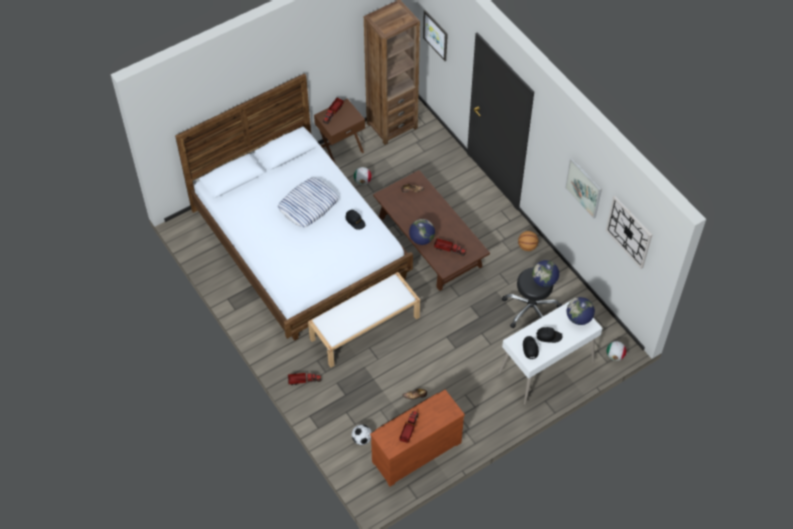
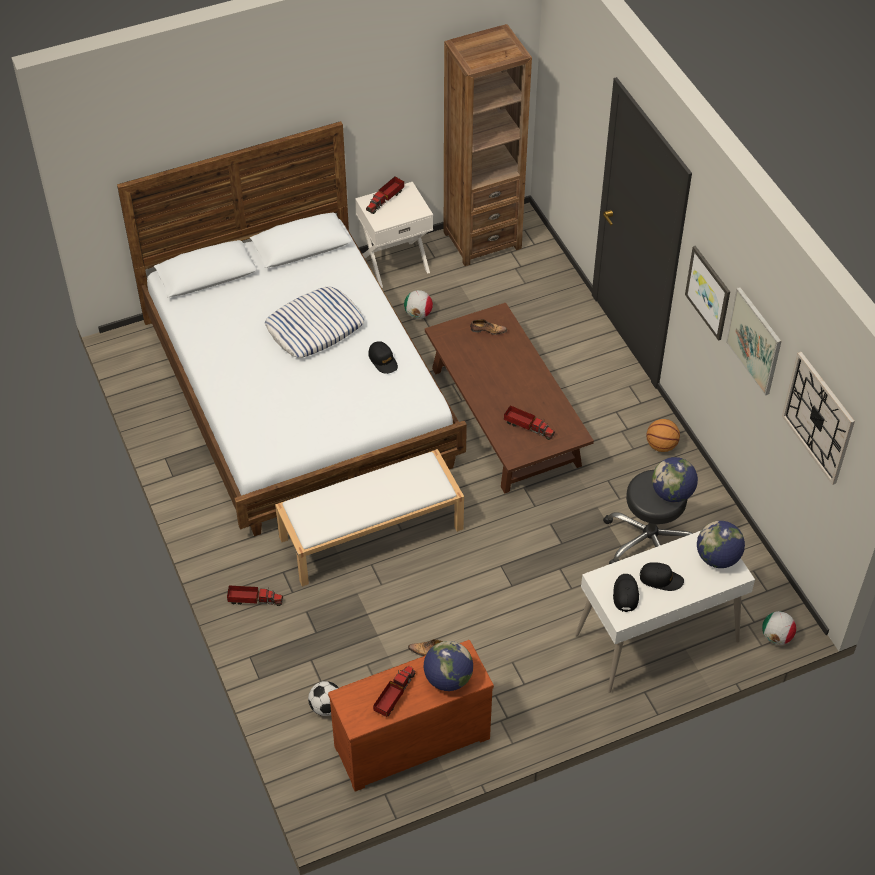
camera: 10 degrees right, 5 degrees down
(340, 149) = (395, 263): brown nightstand -> white nightstand
(421, 239) = (487, 405): globe -> globe (448, 679)
(436, 35) = (560, 91): picture -> picture (709, 292)

